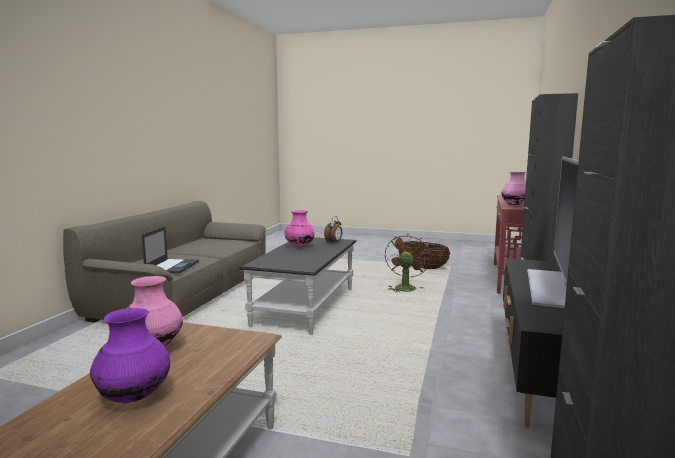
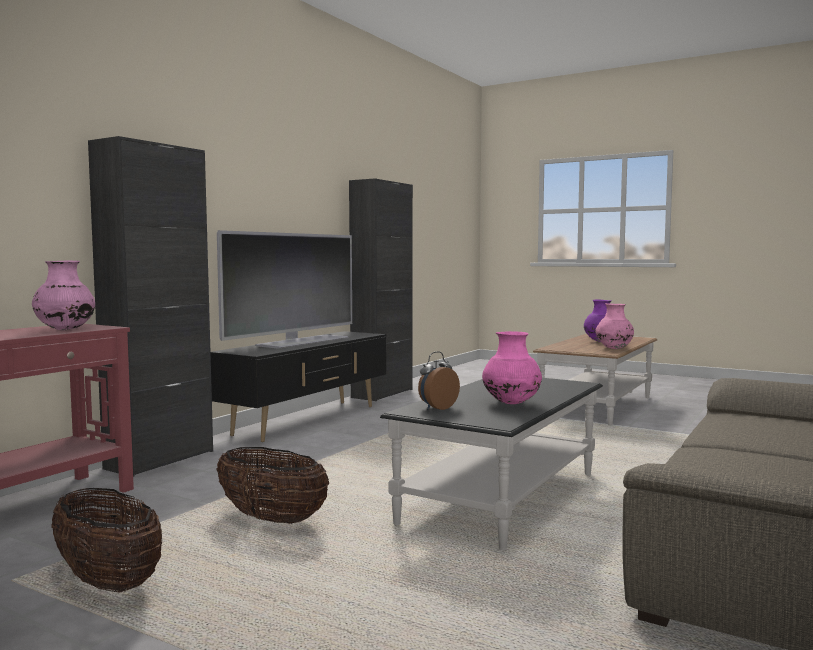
camera: 165 degrees left, 5 degrees down
(172, 266) = (746, 424): laptop -> none
(405, 287) = (272, 519): brown fan -> basket

